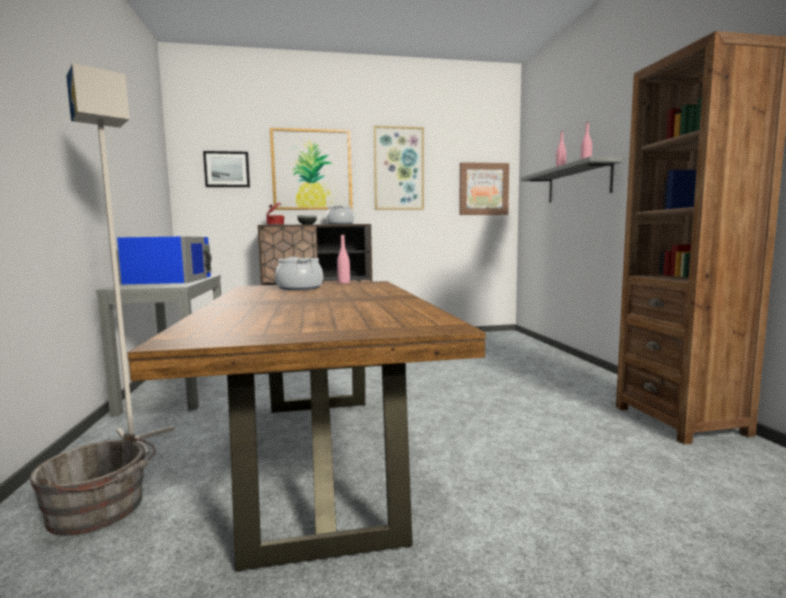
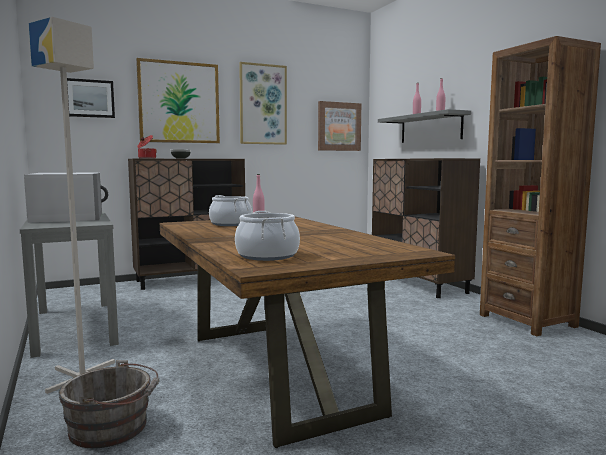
camera: 15 degrees left, 0 degrees up
(171, 280) = (68, 217): blue microwave -> white microwave
(340, 224) = (211, 158): cooking pot -> cooking pot (267, 256)
(558, 362) = (418, 283): none -> brown cabinet

